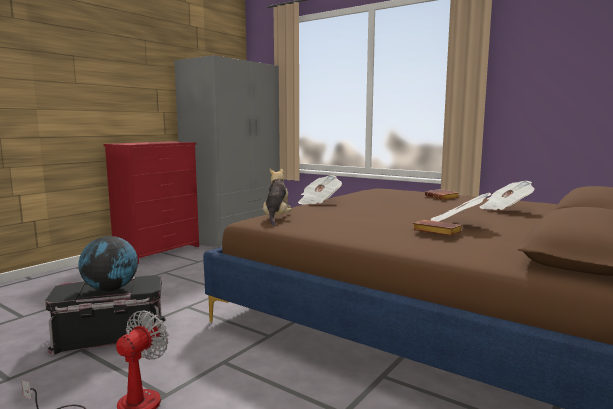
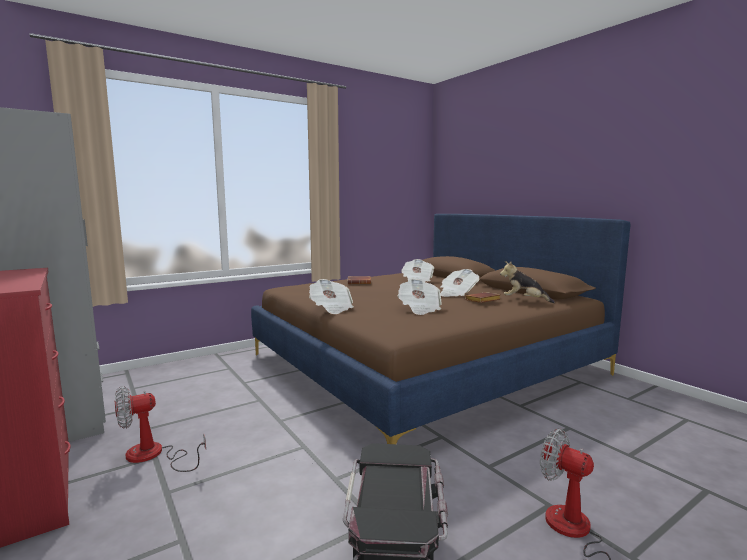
camera: 70 degrees left, 0 degrees up
(111, 289) = (401, 482): globe -> none
(199, 261) = (153, 456): none -> fan
(276, 218) = (396, 327): plush toy -> plush toy (524, 301)
(351, 217) = (419, 309): none -> newspaper

